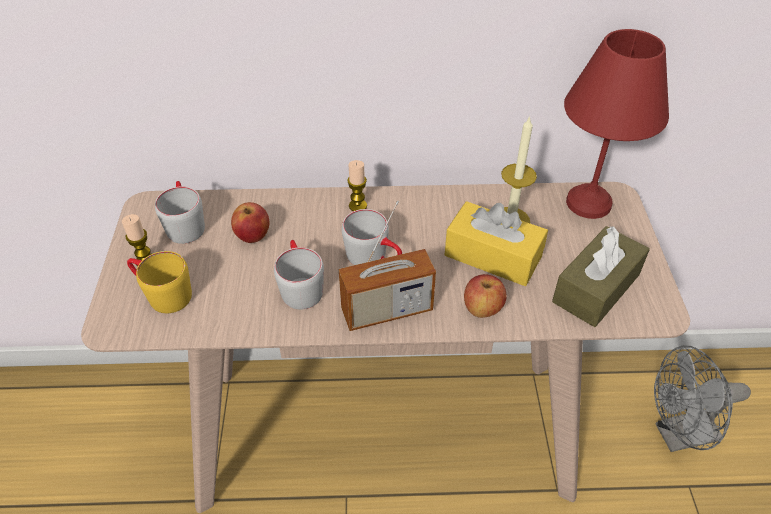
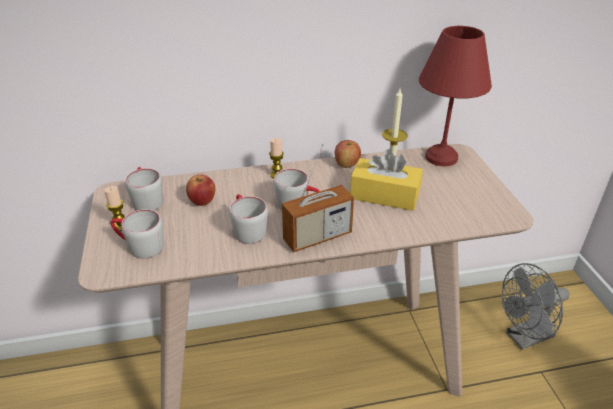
camera: 10 degrees left, 10 degrees down
(162, 294) = (139, 246): yellow mug -> grey mug
(482, 309) = (387, 228): apple -> apple (346, 164)
(596, 288) = (463, 206): brown tissue box -> none

